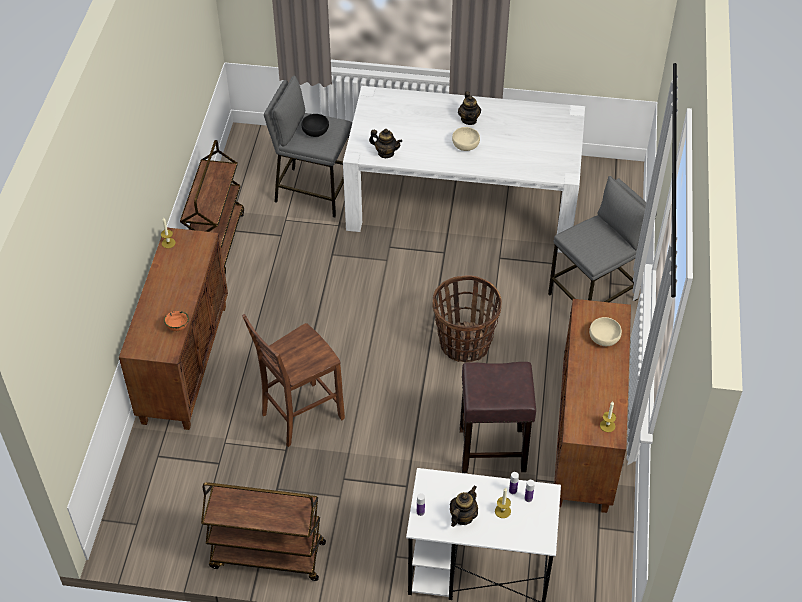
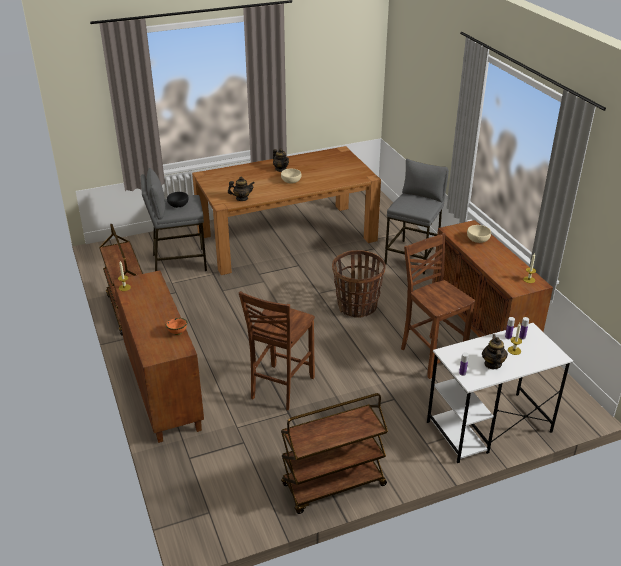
camera: 30 degrees left, 15 degrees down
(462, 202) = (287, 237): white dining table -> brown dining table
(493, 450) = (431, 355): brown stool -> brown chair

